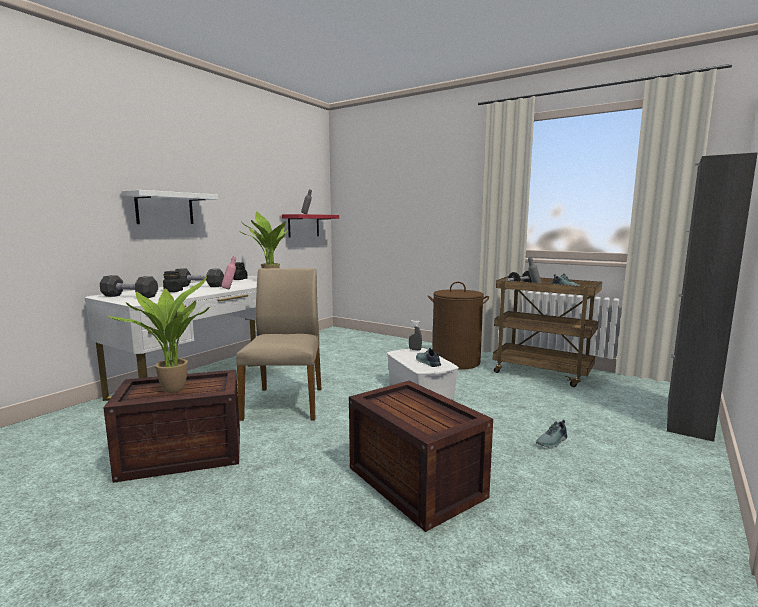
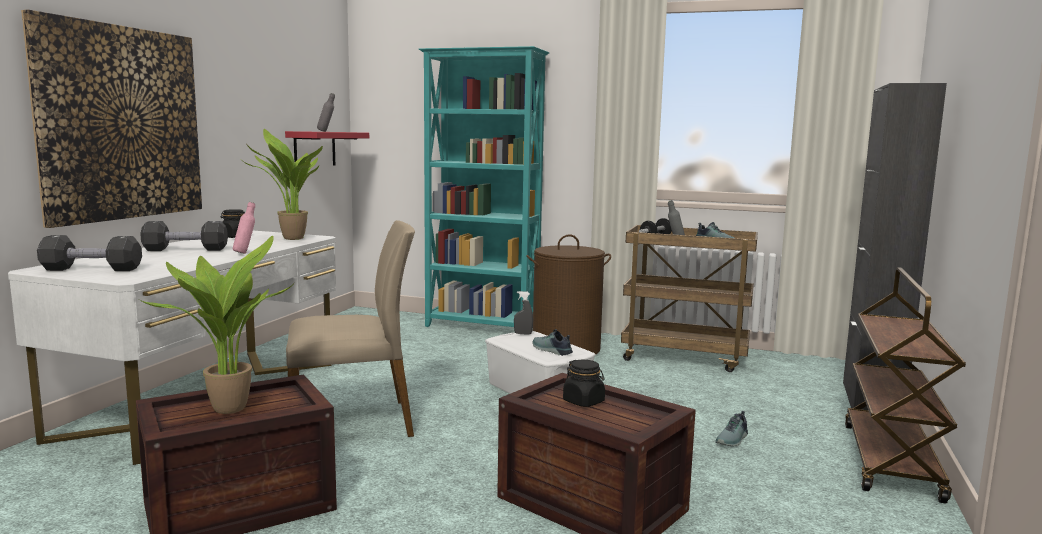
camera: 15 degrees left, 0 degrees up
(165, 208) = (121, 123): white shelf -> picture
(173, 291) = (154, 259): black jar -> black jar (584, 401)
(285, 402) = (352, 422): beige chair -> beige chair turned 90 degrees clockwise
(406, 343) = (482, 327): none -> turquoise bookcase
(689, 476) = (891, 462): none -> brown cart

